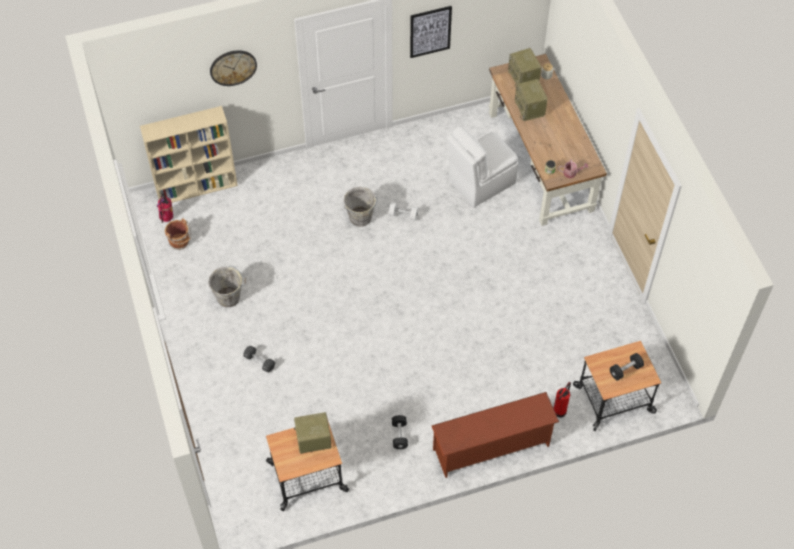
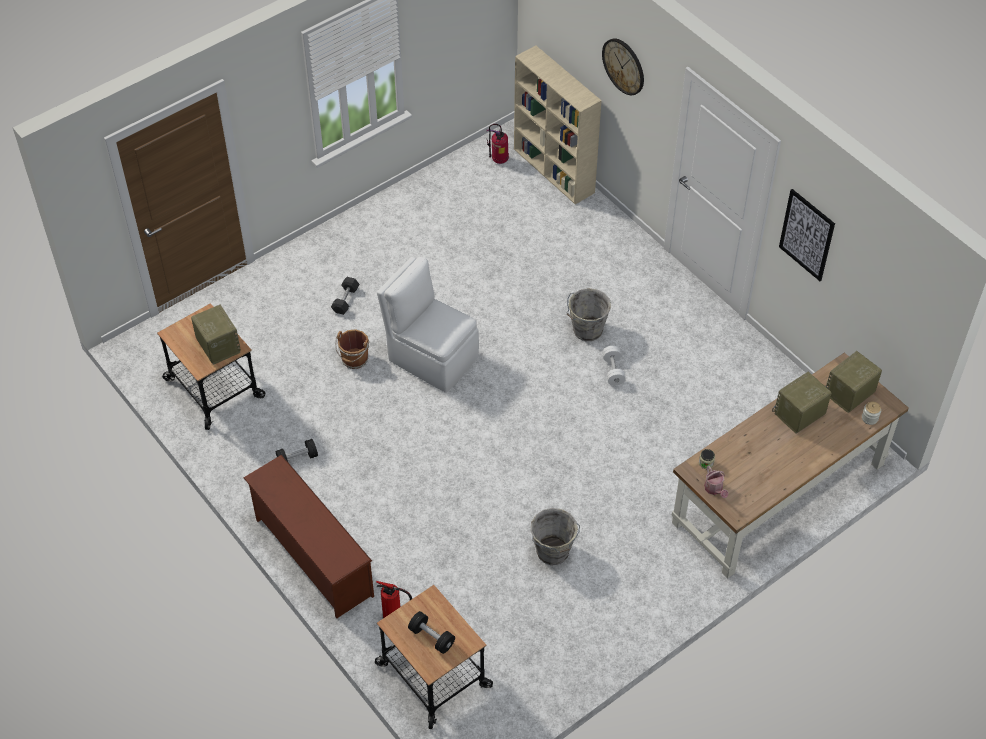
camera: 70 degrees right, 5 degrees down
(180, 242) = (472, 182): brown bucket -> brown bucket (354, 360)
(229, 297) = (418, 247): grey bucket -> grey bucket (553, 553)
(480, 182) = (706, 437): white chair -> white chair (431, 357)

